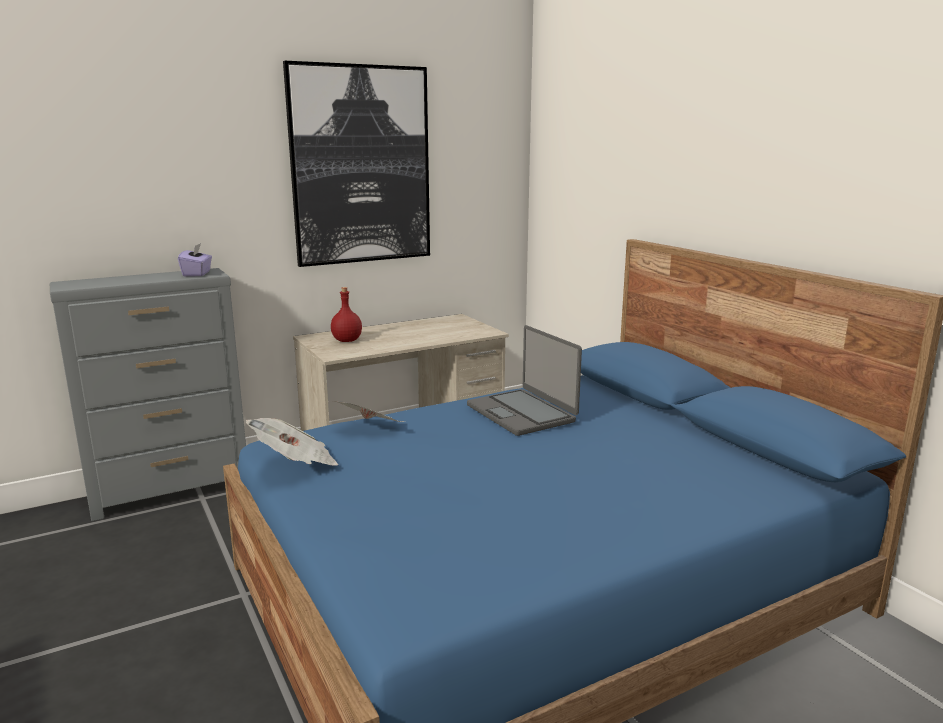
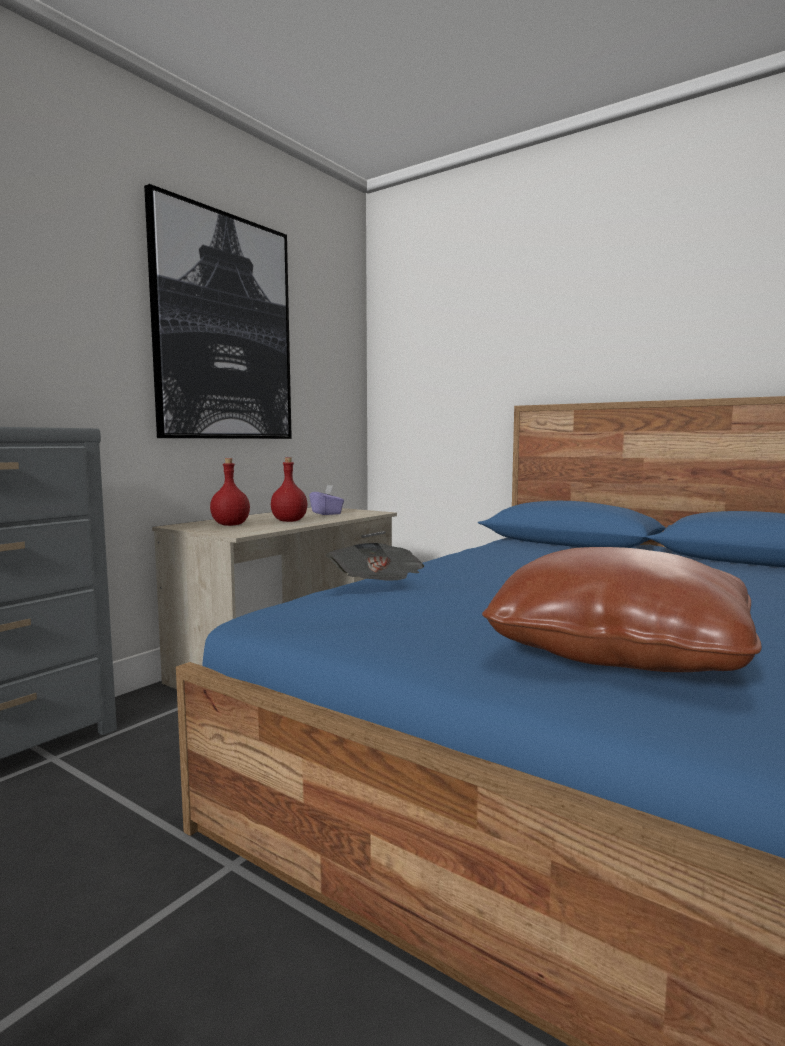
camera: 25 degrees left, 10 degrees down
(197, 274) = (46, 427): purple tissue box -> purple tissue box (327, 513)
(295, 463) = (346, 623): newspaper -> none
(398, 339) = (289, 521): none -> red bottle
(429, 524) = (620, 651): none -> brown pillow
(522, 413) = (510, 562): laptop -> none

